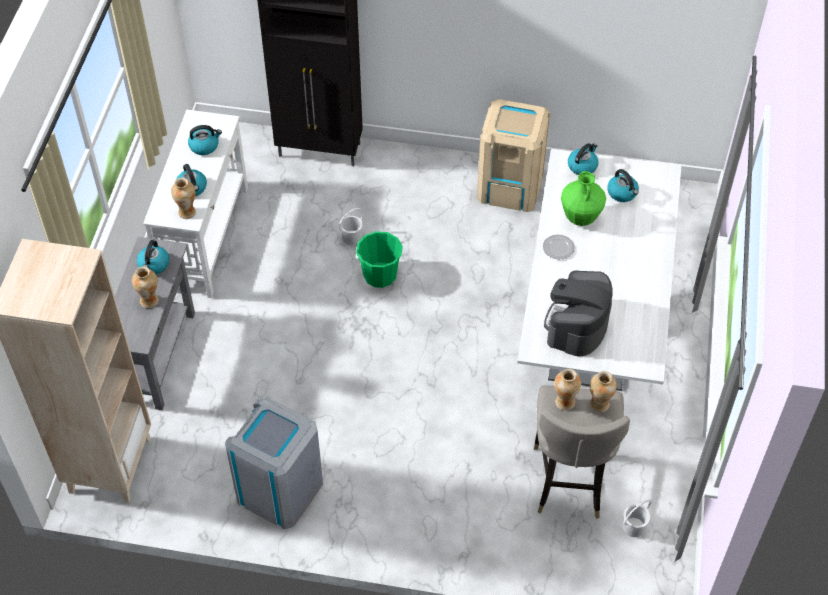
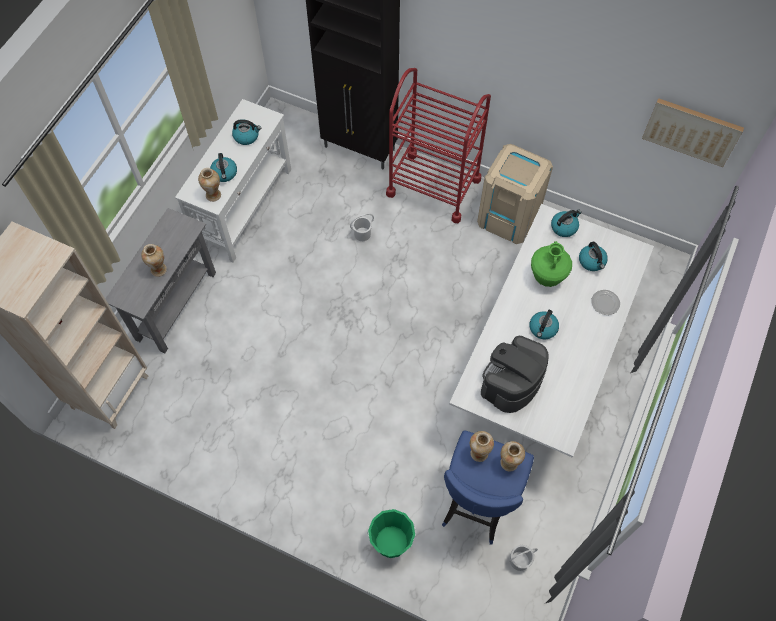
camera: 15 degrees right, 10 degrees up
(154, 265) = (172, 237): kettle -> kettle (543, 329)
(279, 490) = (236, 449): grey trash can -> none
(380, 275) = (375, 274): green bucket -> green bucket (391, 541)
(416, 172) = (433, 186): none -> red cart
(558, 248) = (518, 302): plate -> plate (605, 303)
(569, 482) = (476, 504): grey stool -> blue stool
(689, 34) = (691, 131): none -> picture

